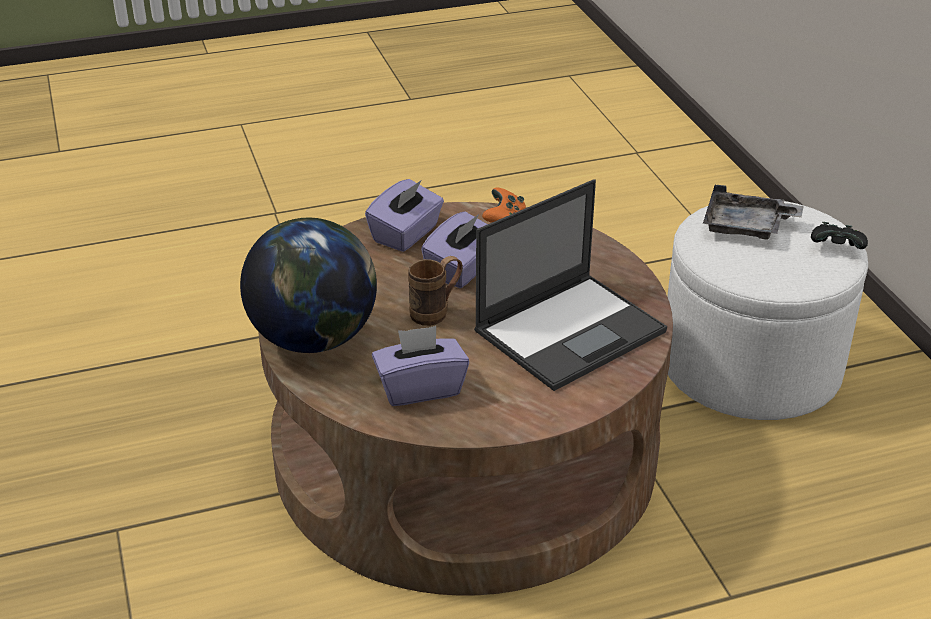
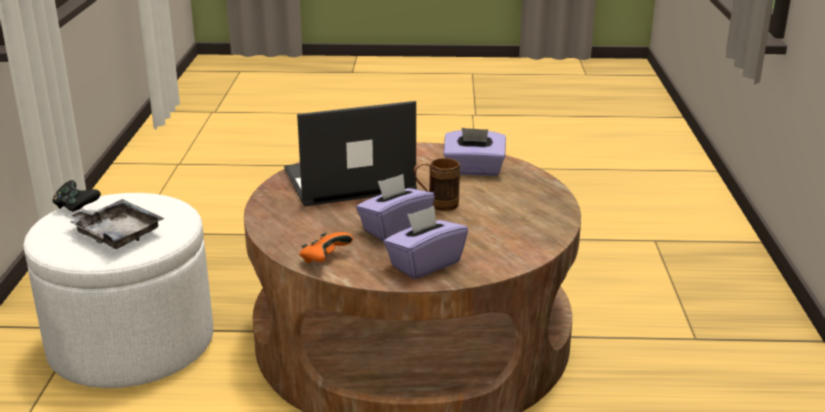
camera: 160 degrees left, 10 degrees down
(314, 338) = (537, 205): globe -> none

